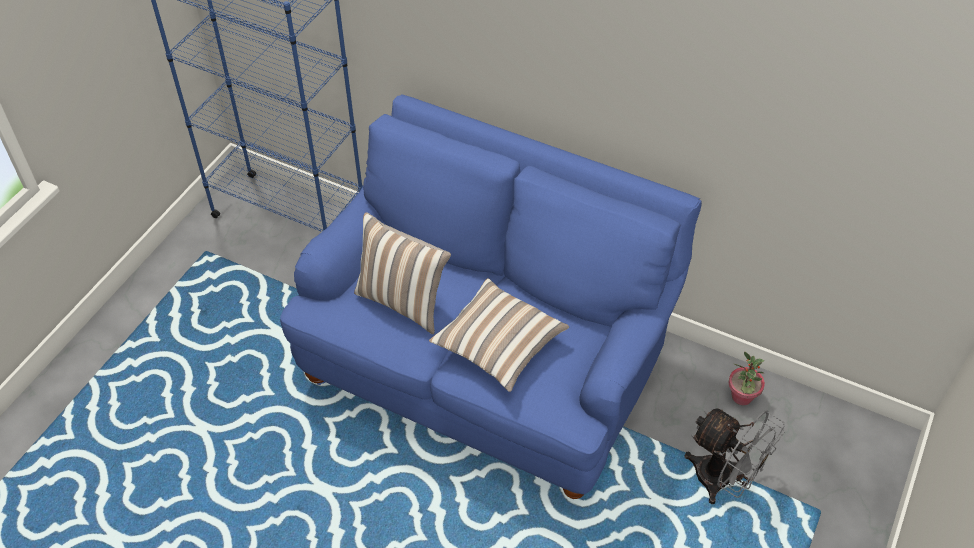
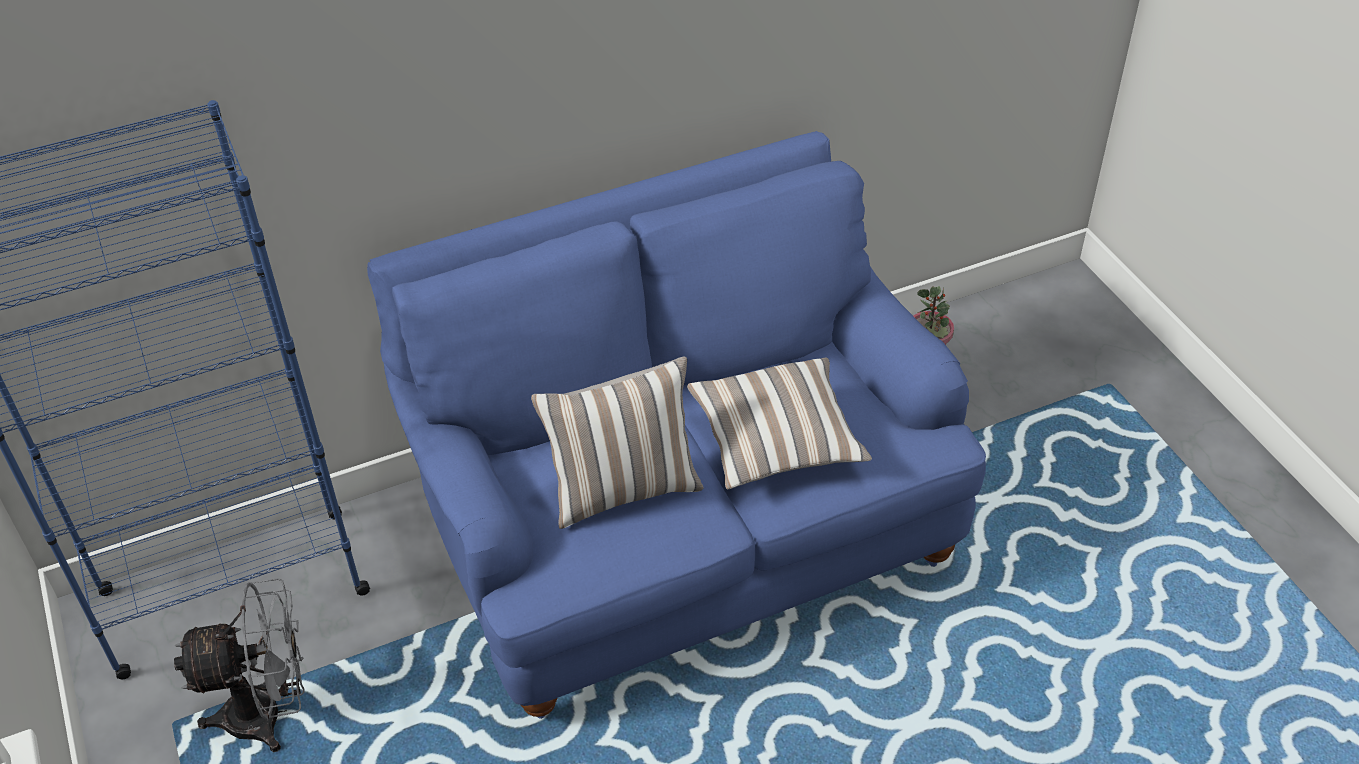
camera: 50 degrees left, 5 degrees down
(722, 481) = (1014, 432): grey fan -> grey fan (269, 715)

